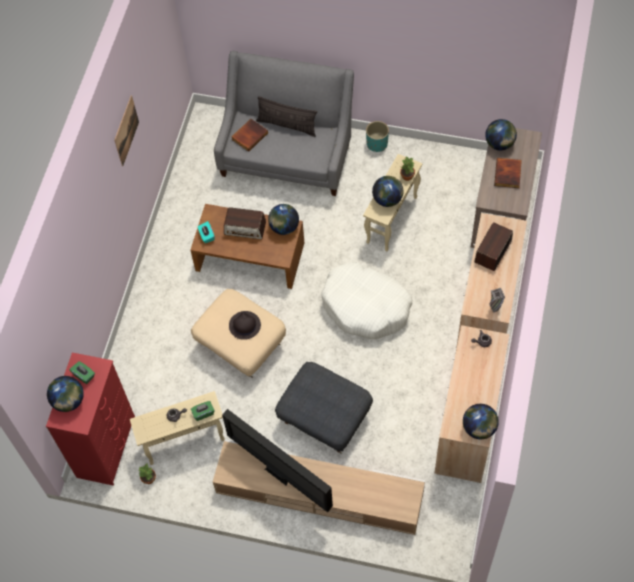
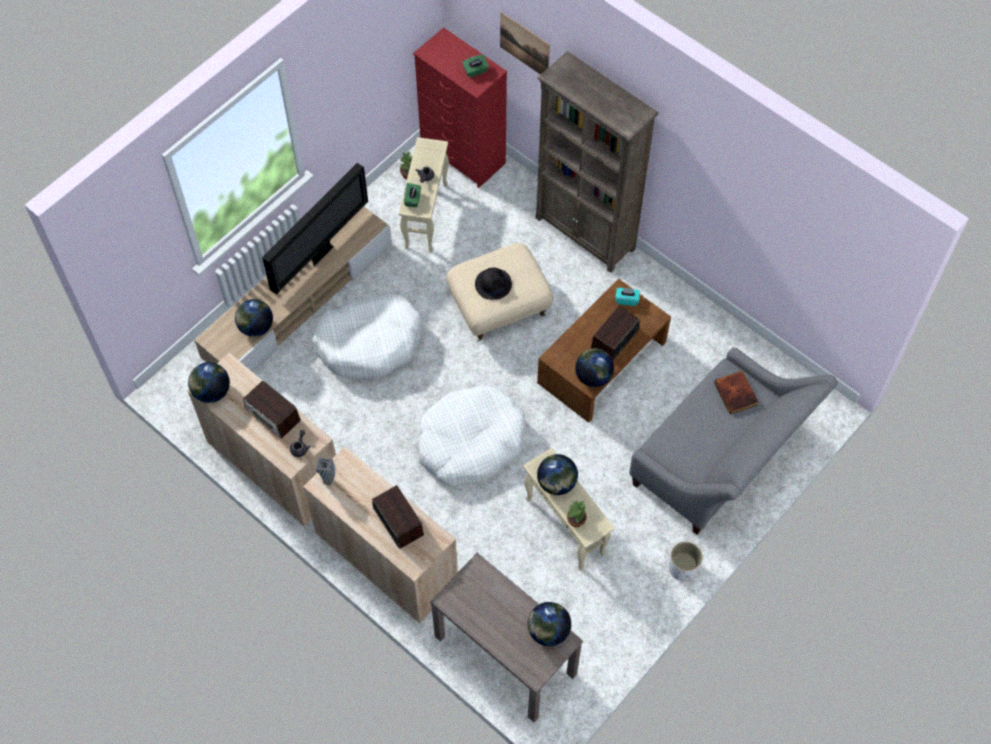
camera: 115 degrees right, 0 degrees up
(69, 401) = (456, 51): globe -> globe (256, 327)
(126, 130) = (722, 174): picture -> picture (525, 45)
(140, 319) = (585, 234): none -> brown bookcase
(279, 475) = (322, 253): television -> television turned 150 degrees clockwise
(287, 125) = (730, 439): pillow -> none
(325, 418) = (370, 343): grey ottoman -> white dog bed
(377, 144) = (683, 568): turquoise planter -> white planter
(469, 374) = (273, 415): none -> radio
(508, 174) = (498, 614): book -> none

